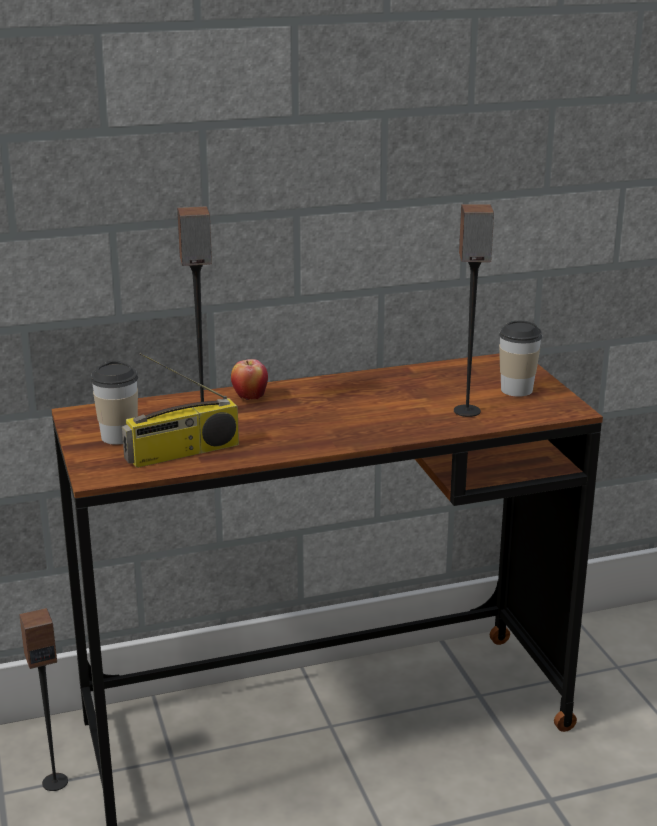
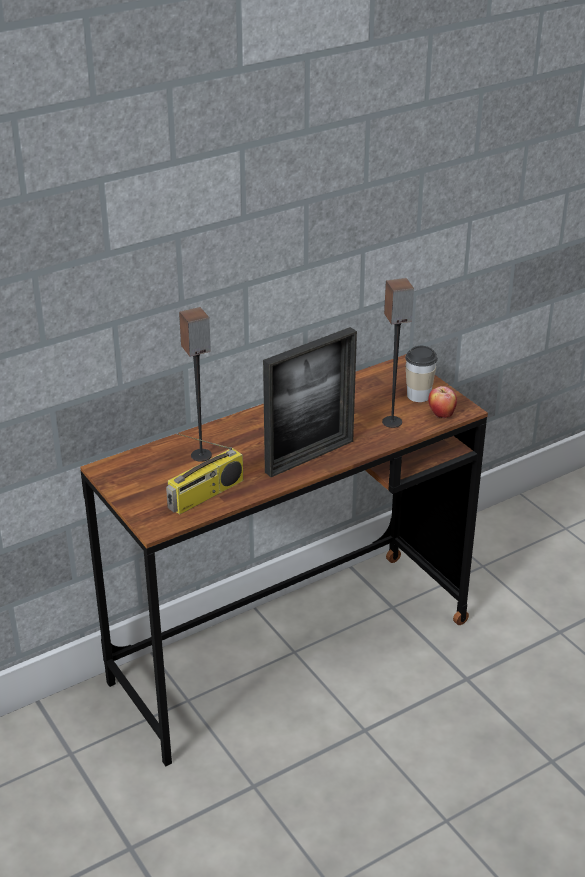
camera: 15 degrees left, 10 degrees up
(55, 782) = (108, 736): speaker -> none
(119, 437) = (149, 487): cup -> none
(249, 398) = (227, 433): apple -> apple (441, 415)
(338, 432) = (309, 456): none -> picture frame

